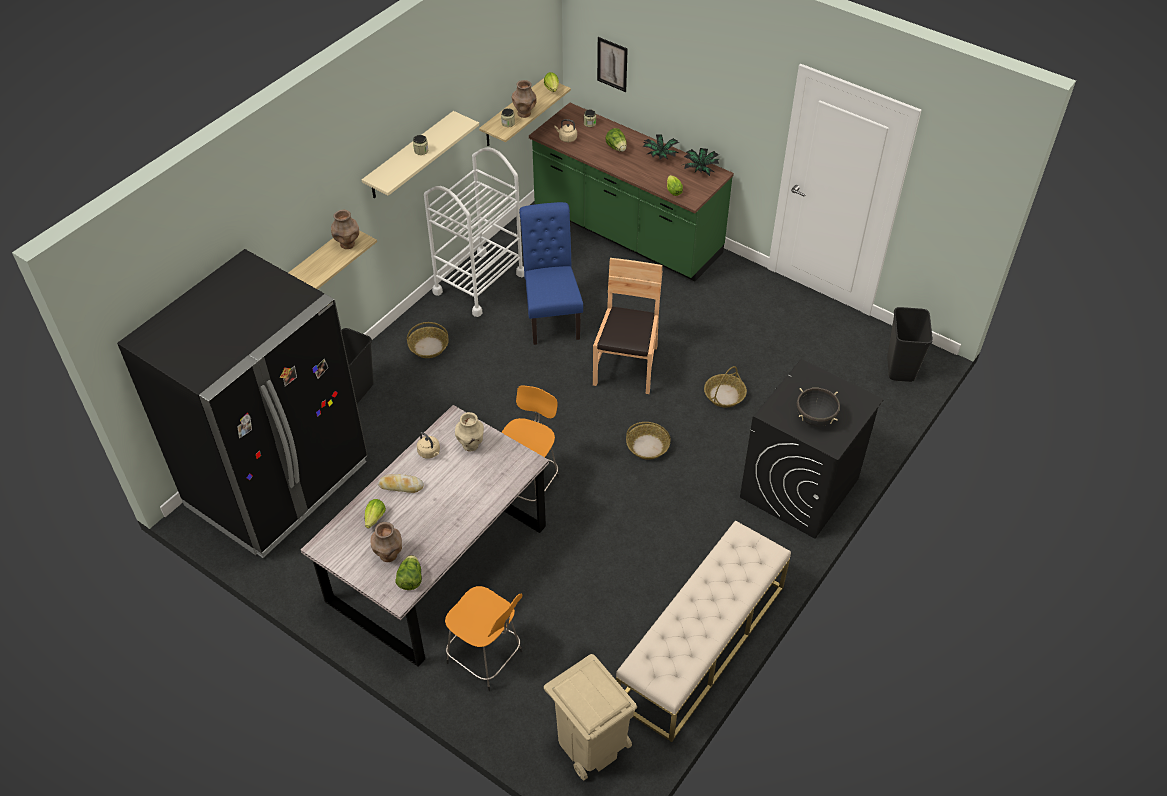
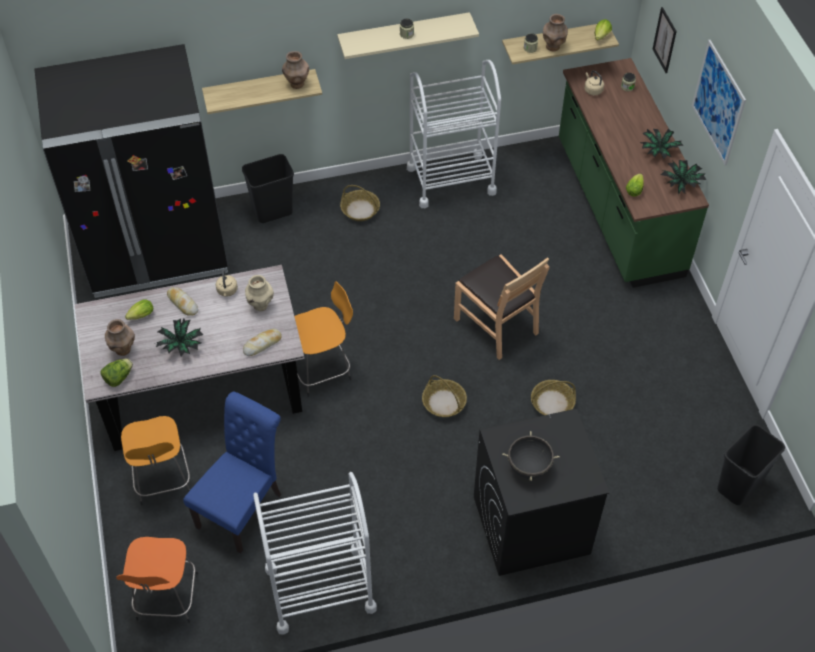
camera: 40 degrees right, 5 degrees up
(437, 518) = (181, 345): none -> potted plant
(506, 473) = (262, 344): none -> bread
(551, 316) = (480, 243): blue chair -> blue chair (243, 507)
(590, 745) = (167, 599): beige trash can -> orange stool
(617, 148) = (627, 122): lettuce -> none
(627, 366) = (496, 325): brown chair -> brown chair turned 90 degrees clockwise
(702, 644) = (320, 589): beige bench -> white cart
(711, 80) = (718, 102): none -> picture

